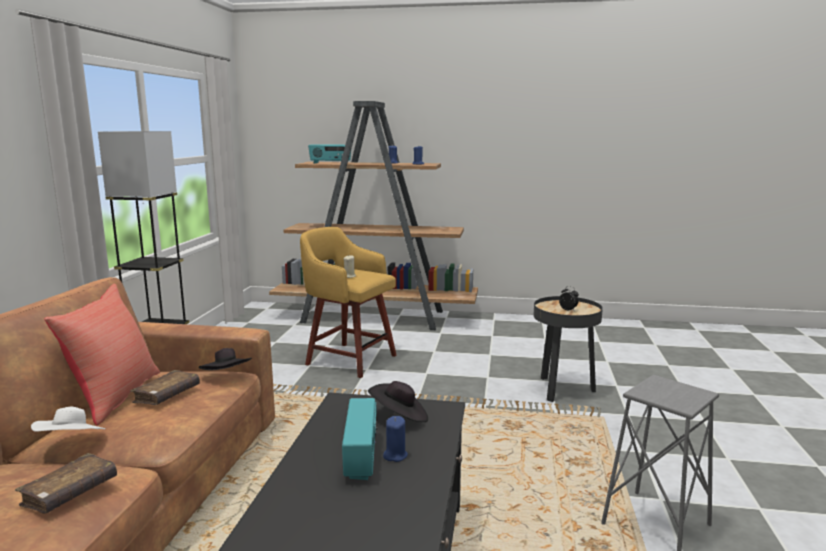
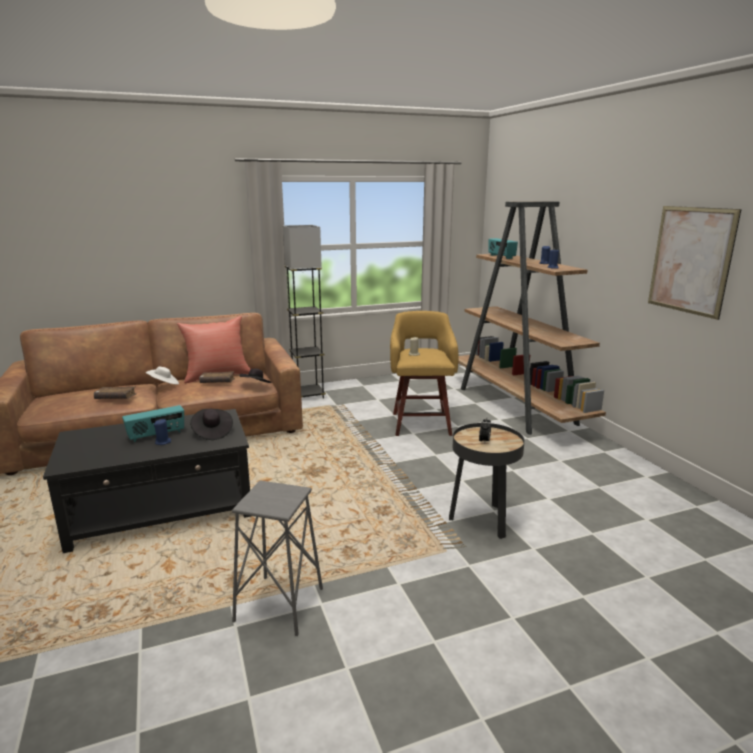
camera: 60 degrees right, 5 degrees up
(536, 144) = (690, 260): none -> picture

